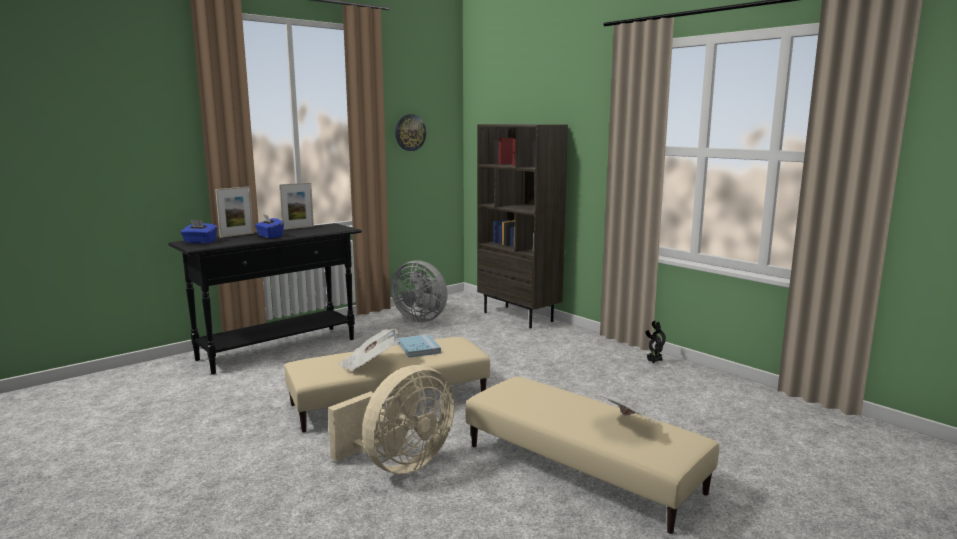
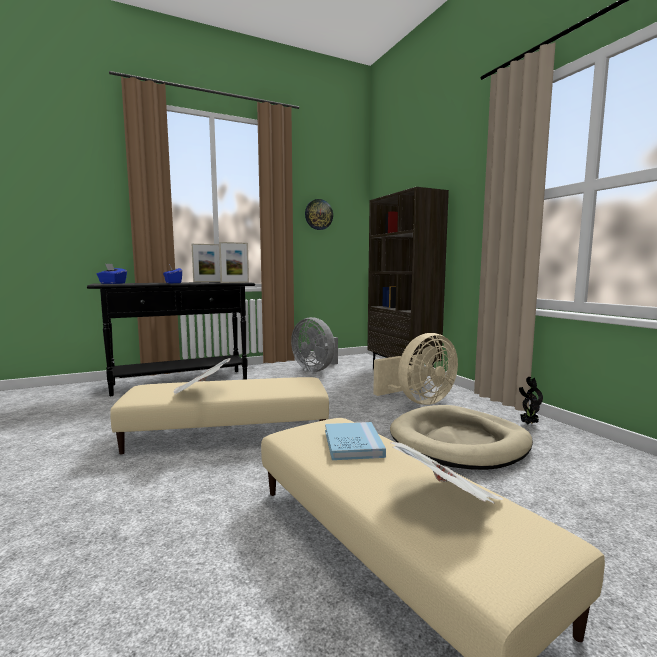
camera: 15 degrees right, 5 degrees down
(237, 235) = (150, 282): picture frame -> picture frame (235, 282)
(399, 464) = (173, 505): beige fan -> beige fan (418, 401)
(419, 348) = (263, 383): blue book -> blue book (353, 443)
(602, 386) = (459, 442): none -> beige dog bed

